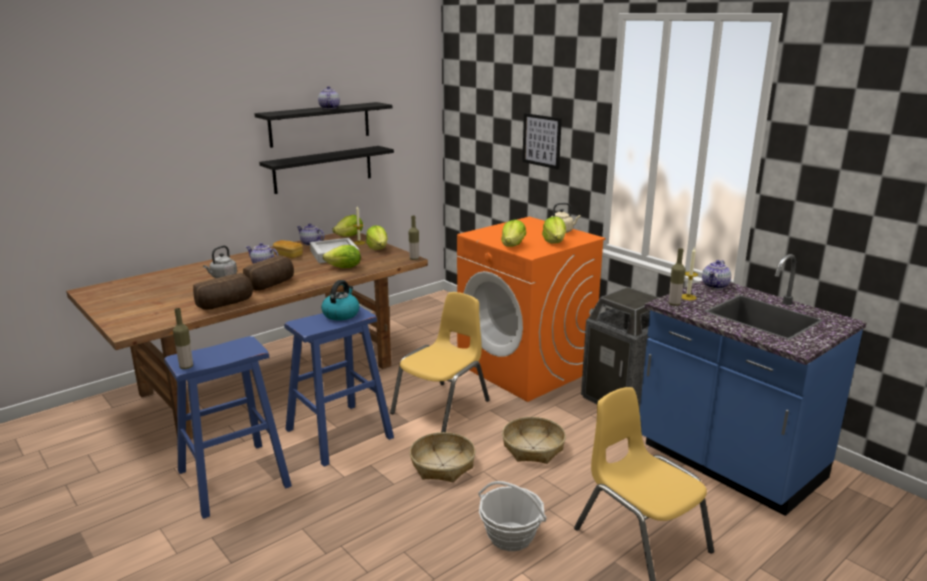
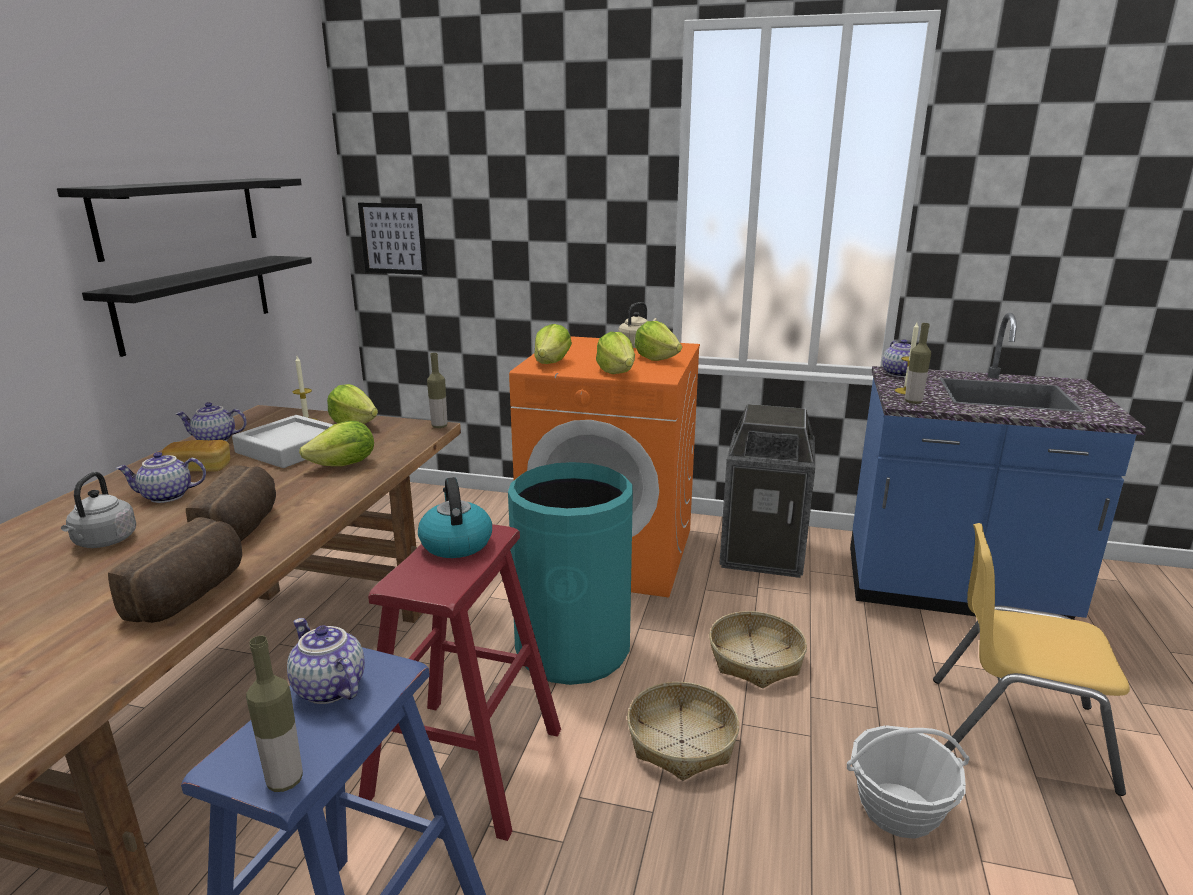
camera: 35 degrees left, 0 degrees up
(329, 108) = (201, 181): teapot -> teapot (327, 688)
(339, 433) = (465, 764): blue stool -> red stool
(350, 236) = (273, 415): lettuce -> lettuce (552, 363)
(442, 407) = (573, 649): yellow chair -> turquoise trash can
(542, 140) = (553, 223): picture -> picture (393, 238)

